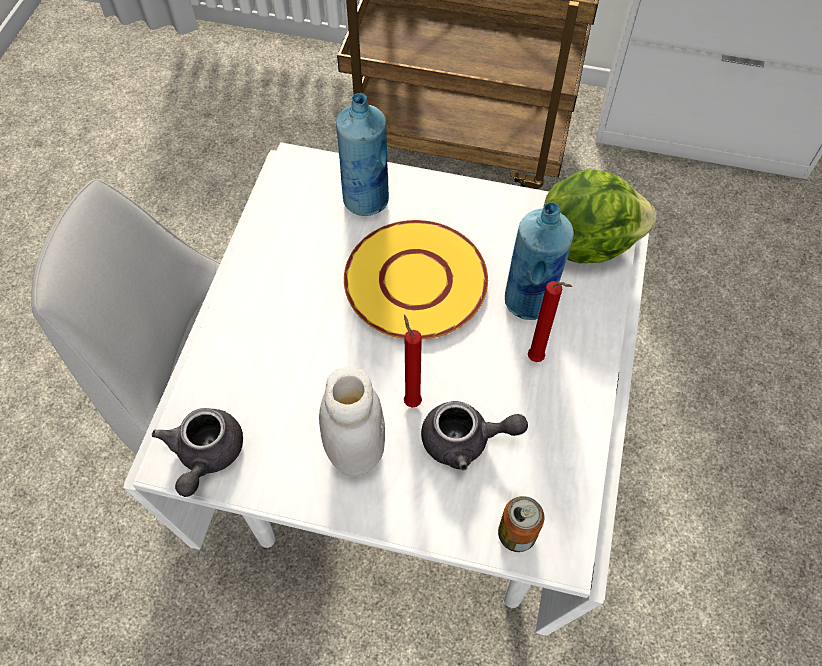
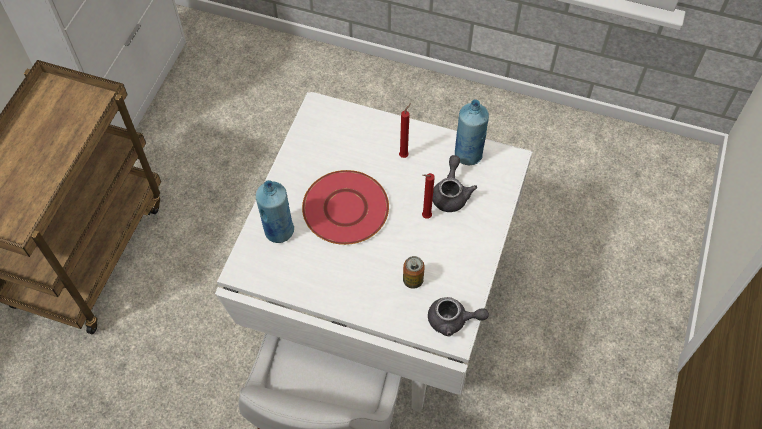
camera: 85 degrees left, 0 degrees up
(356, 450) = (453, 245): white jar -> none
(415, 282) = (346, 209): yellow plate -> red plate
(517, 534) = (502, 177): can -> can (413, 280)
(529, 301) = (366, 154): blue bottle -> blue bottle (468, 154)
(586, 241) = (328, 120): lettuce -> none

